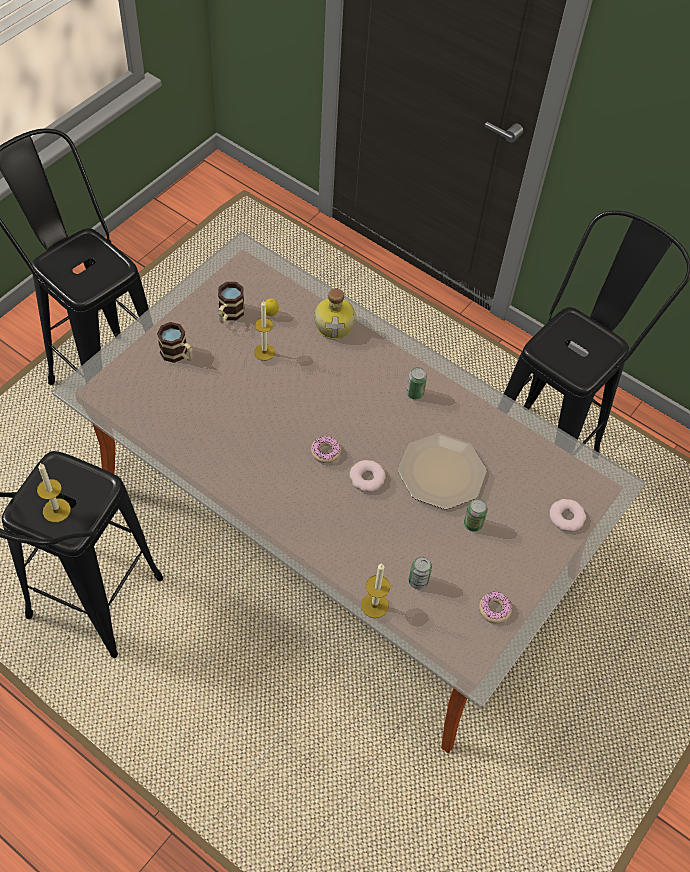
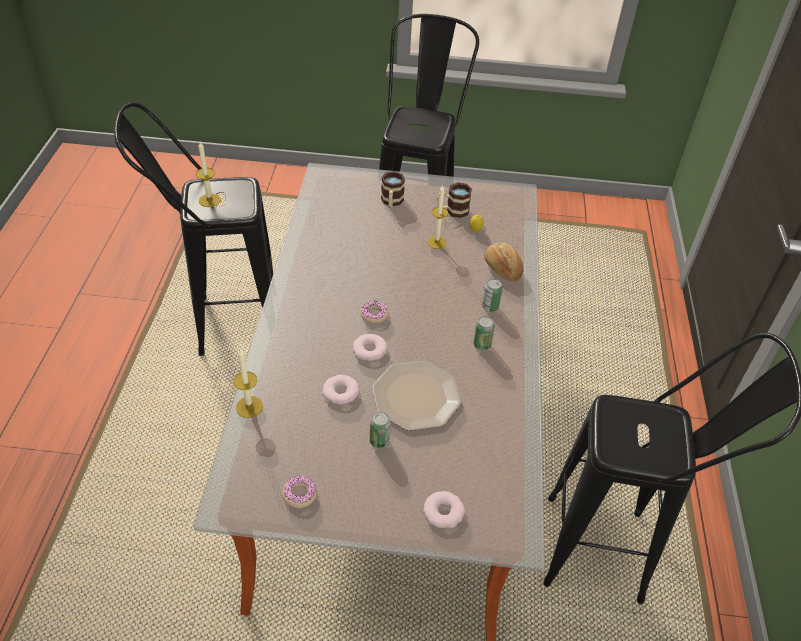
camera: 60 degrees right, 10 degrees down
(335, 325) = (501, 269): bottle -> bread
(402, 525) = (340, 392): none -> donut
(418, 581) = (292, 426): can -> can (490, 307)

